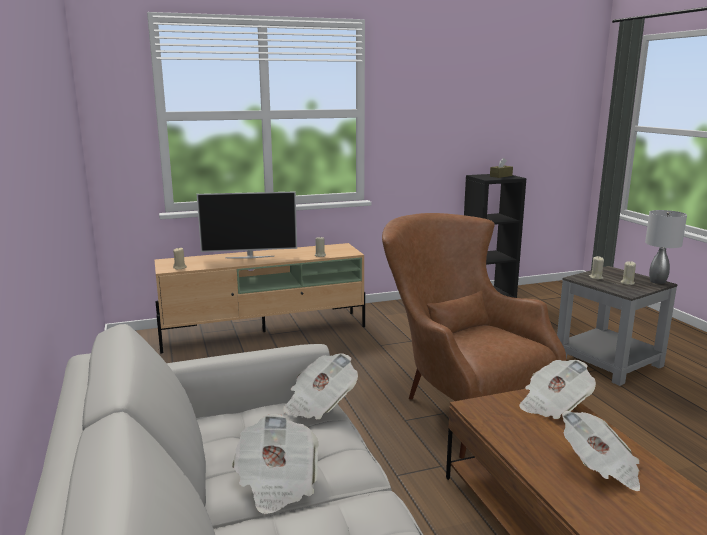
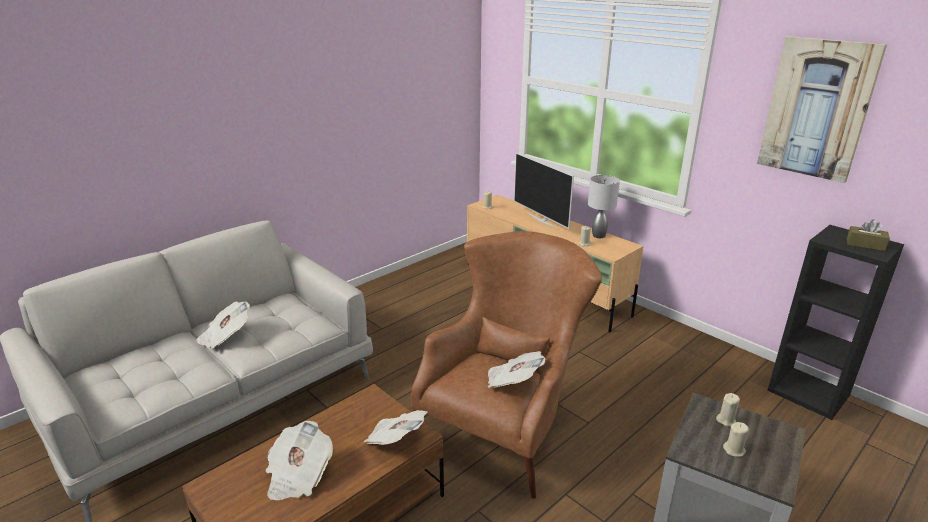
camera: 65 degrees right, 10 degrees up
(319, 404) = (317, 324): newspaper -> newspaper (513, 382)
(443, 96) = (817, 109): none -> picture
(658, 281) = (780, 482): grey table lamp -> grey table lamp (599, 236)

